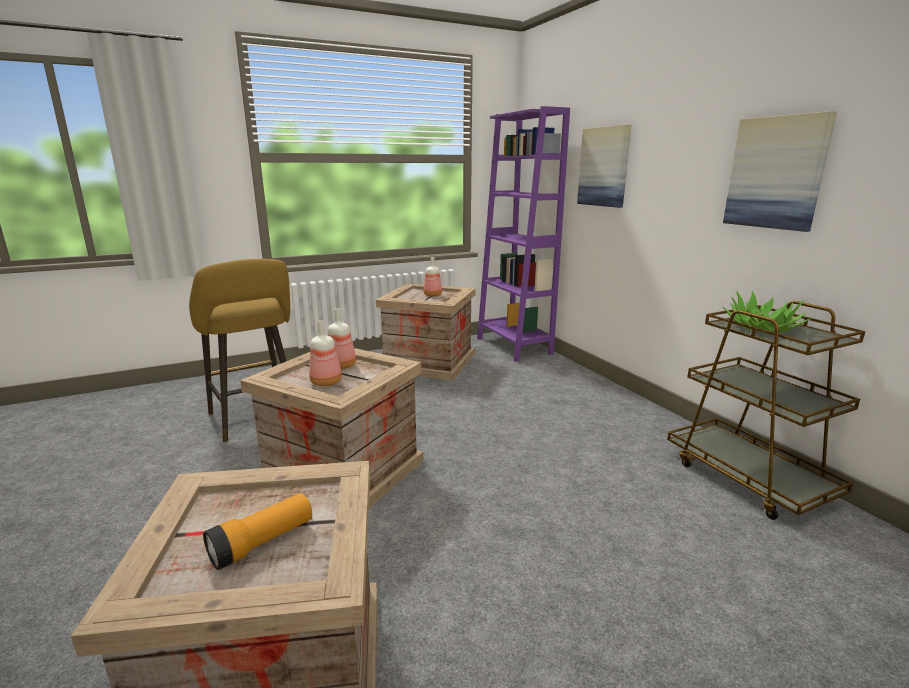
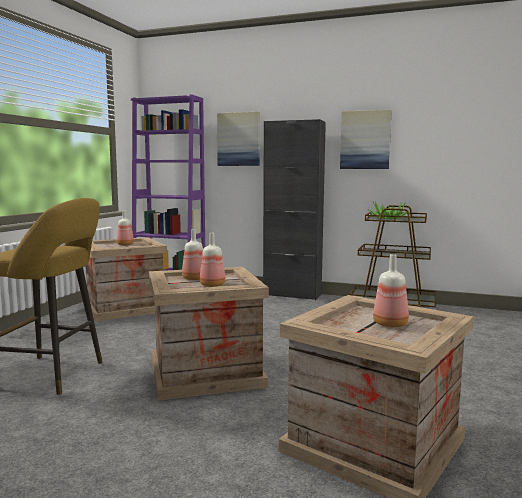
camera: 45 degrees left, 10 degrees down
(263, 543) = (391, 324): flashlight -> bottle
(628, 401) = (292, 295): none -> black cabinet

